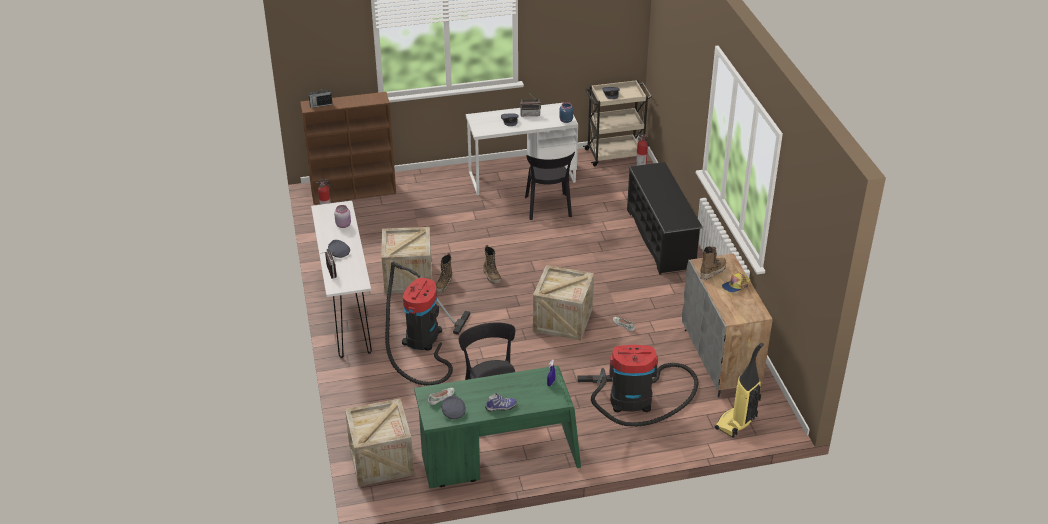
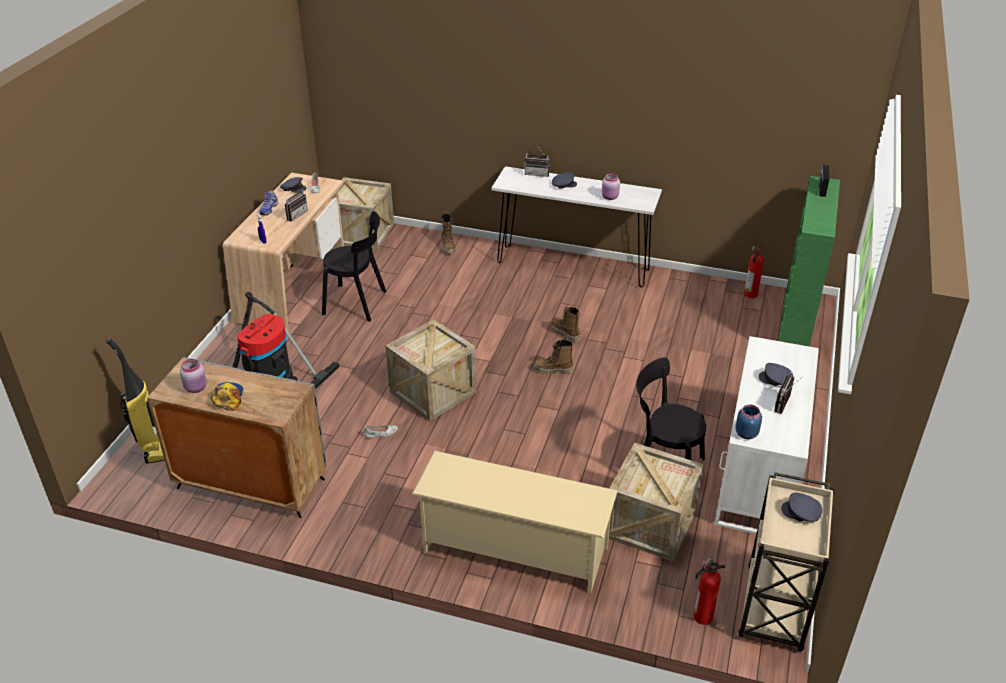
camera: 120 degrees right, 0 degrees up
(354, 192) = (795, 325): brown bookcase -> green bookcase
(408, 277) = (597, 315): crate -> crate (650, 524)
(421, 340) = (488, 294): vacuum cleaner -> none
(496, 386) = (295, 215): none -> radio
(499, 460) = (294, 286): green desk -> beige desk
(660, 238) = (513, 550): black shoe rack -> beige shoe rack
(712, 271) = (271, 391): boot -> boot (447, 247)
(742, 303) = (196, 388): none -> pink jar

